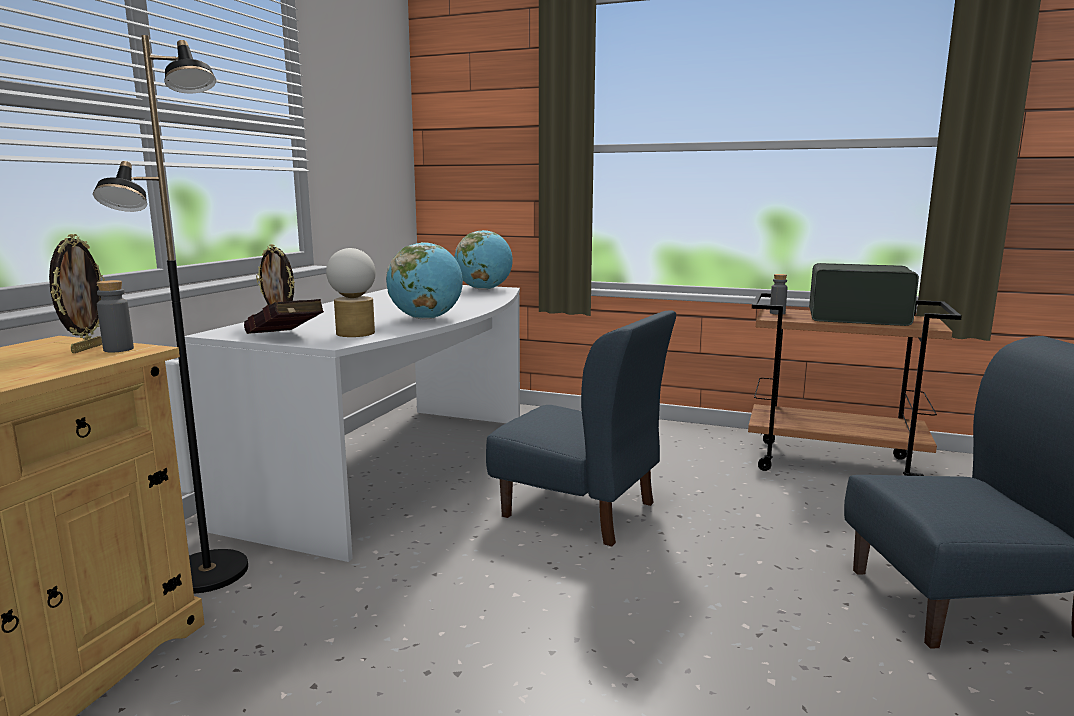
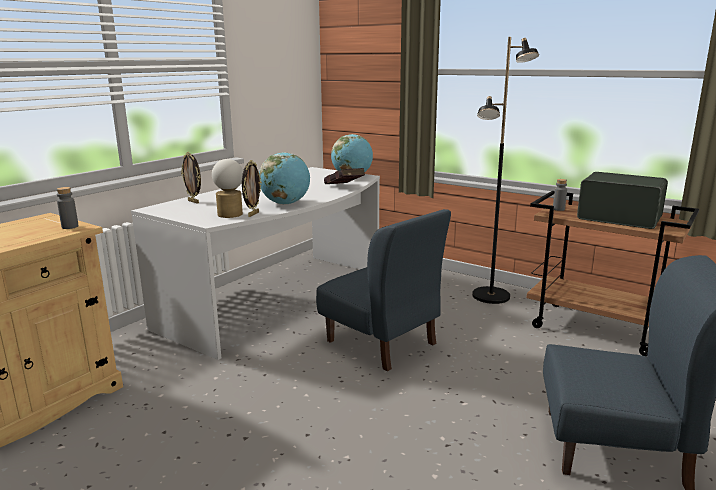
camera: 15 degrees right, 5 degrees up
(85, 348) = (54, 225): picture frame -> picture frame (253, 214)
(208, 574) = (137, 356): black floor lamp -> black floor lamp (491, 296)
(285, 337) = (186, 215): red book -> red book (344, 187)

